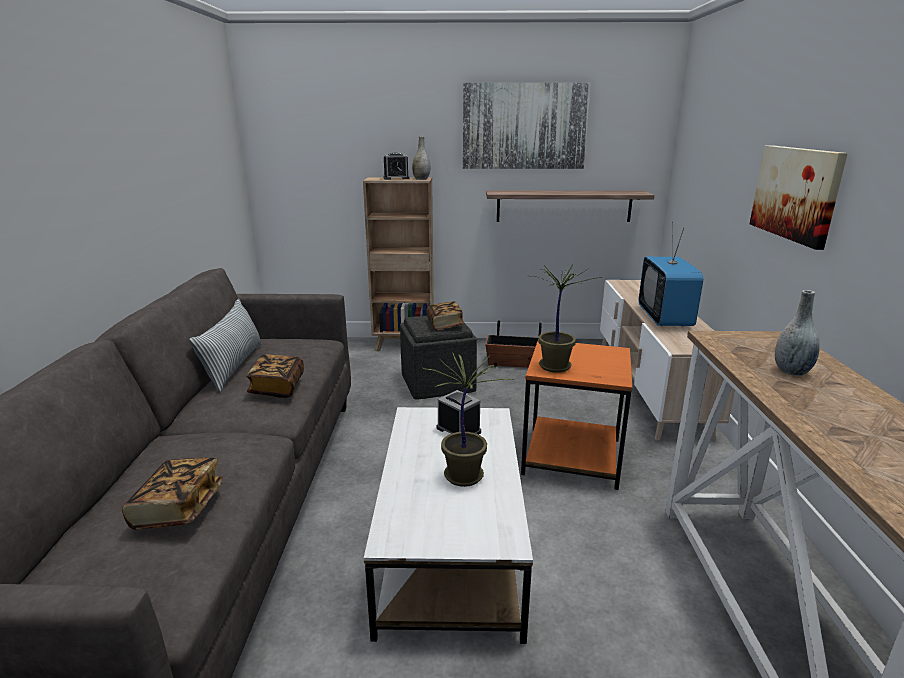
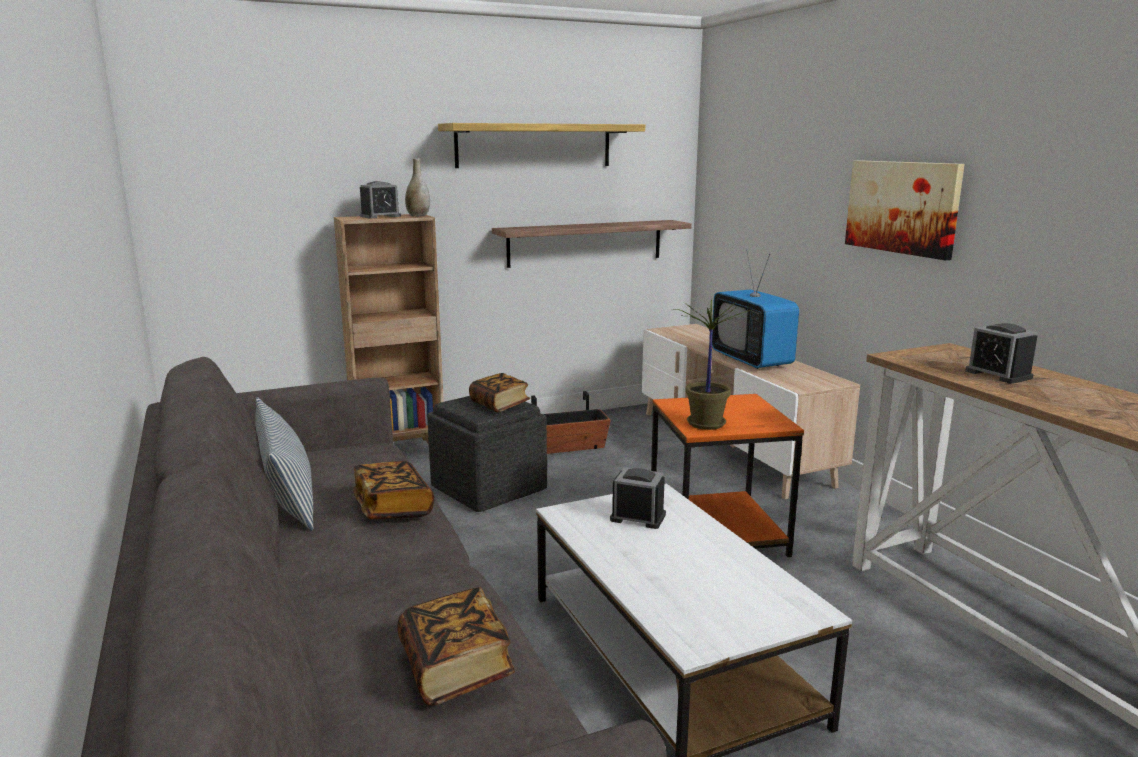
camera: 25 degrees left, 5 degrees down
(464, 475) = (696, 560): potted plant -> none
(524, 126) = (534, 145): picture -> shelf
(791, 371) = (998, 374): grey vase -> alarm clock

